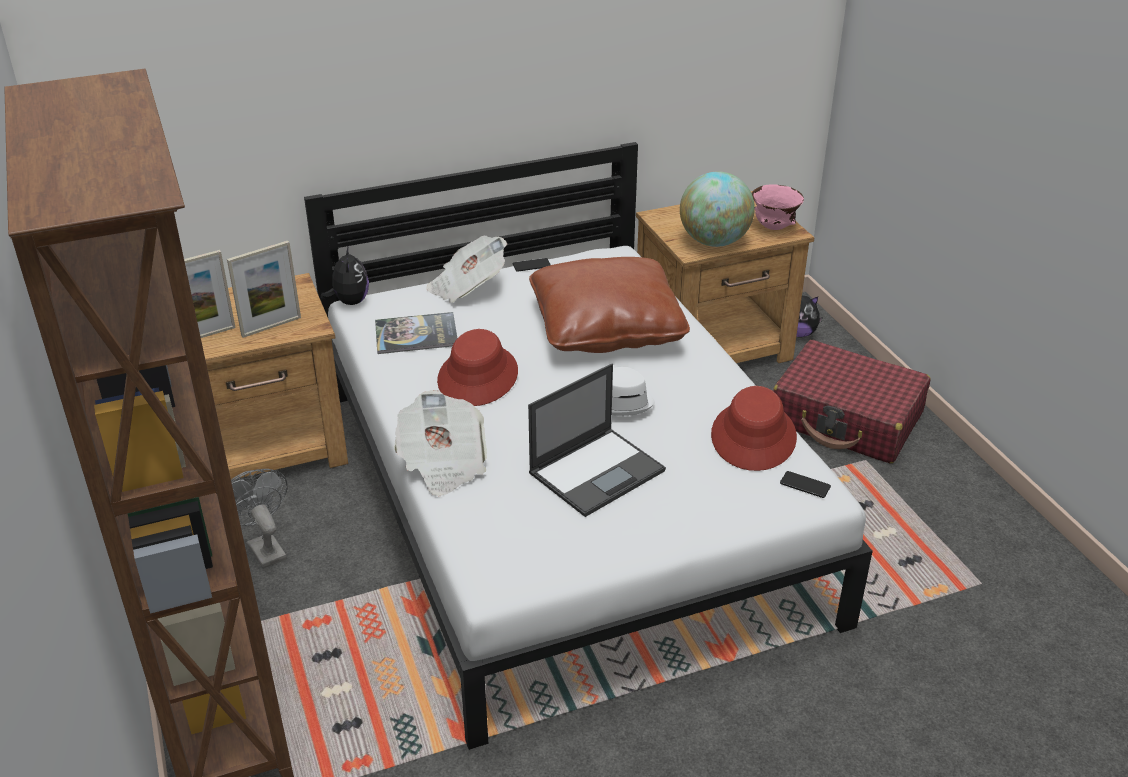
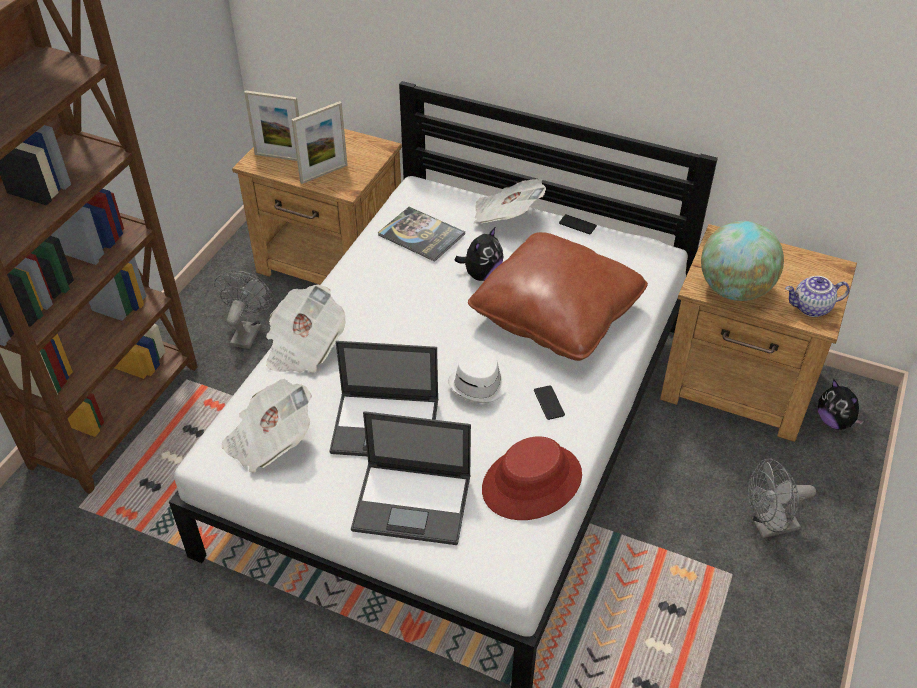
camera: 45 degrees right, 10 degrees up
(271, 326) = (324, 173): picture frame -> picture frame turned 45 degrees counterclockwise
(349, 302) = (416, 182): plush toy -> plush toy (481, 274)
(478, 377) = (414, 295): red hat -> none
(521, 542) = (269, 441): none -> newspaper
(697, 503) = (413, 503): none -> laptop
(774, 228) = (811, 308): pink bowl -> teapot
(805, 485) = (510, 551): phone -> phone (549, 403)
(847, 419) = (768, 527): red suitcase -> grey fan

